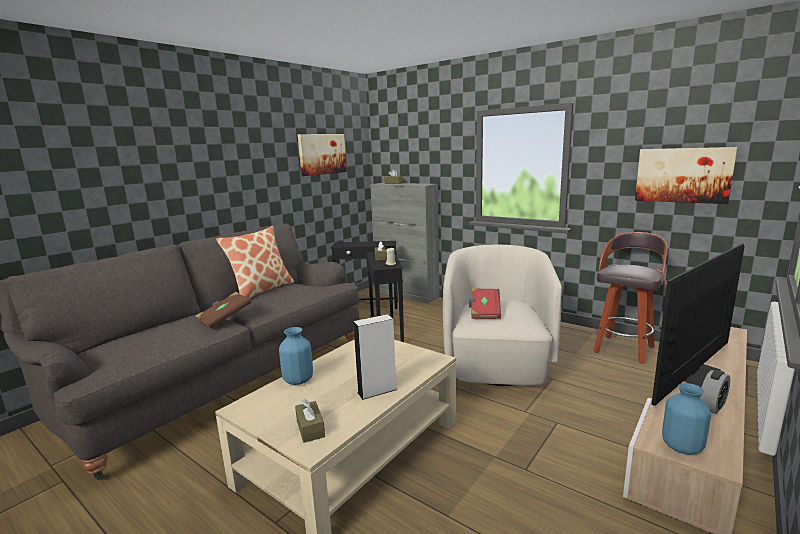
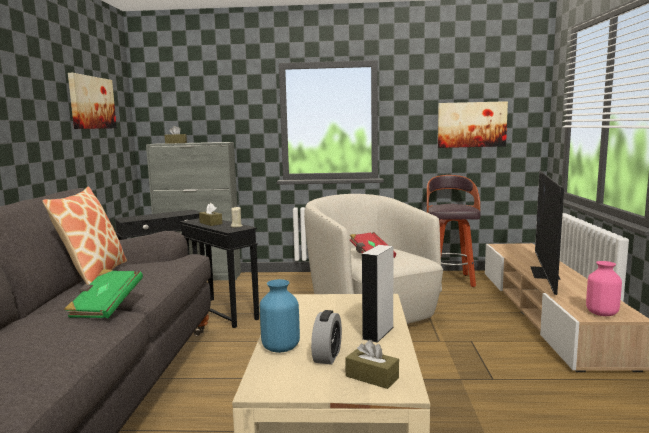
camera: 35 degrees left, 5 degrees down
(224, 319) = (106, 307): brown book -> green book
(681, 447) = (601, 313): blue vase -> pink vase
(712, 406) = (581, 288): alarm clock -> alarm clock (327, 356)

